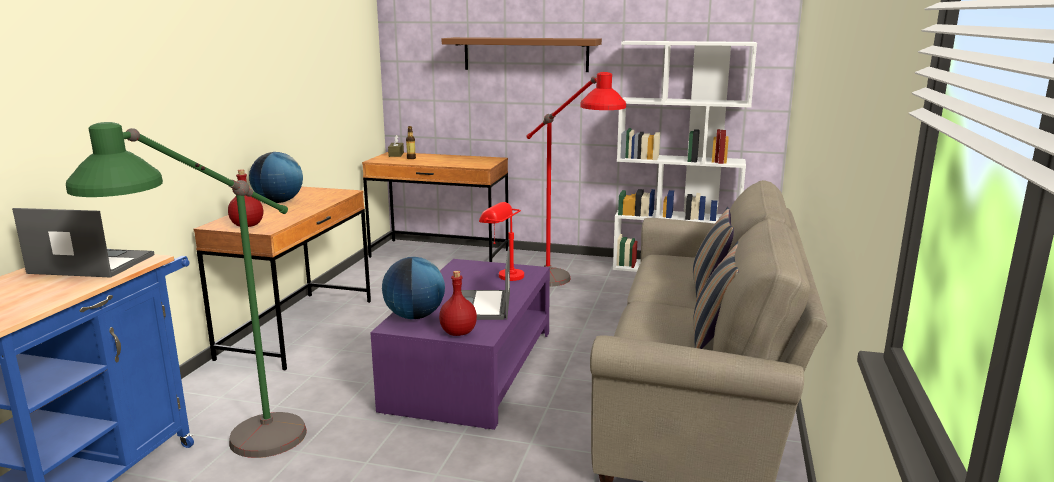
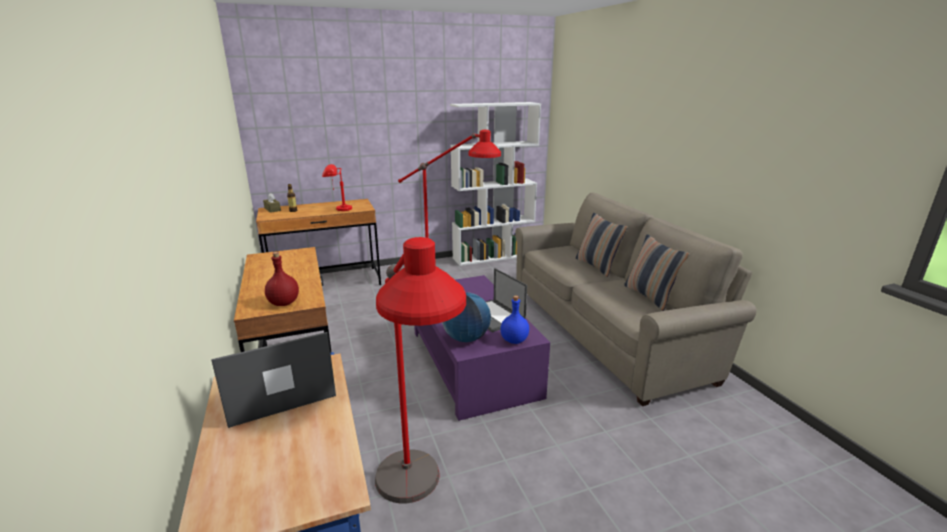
camera: 35 degrees left, 5 degrees up
(233, 466) = (416, 514): green floor lamp -> red floor lamp
(279, 202) = (262, 273): globe -> none
(458, 332) = (514, 340): red bottle -> blue bottle
(502, 275) = (467, 289): red table lamp -> red table lamp (338, 209)
(525, 54) = (374, 117): brown shelf -> none

